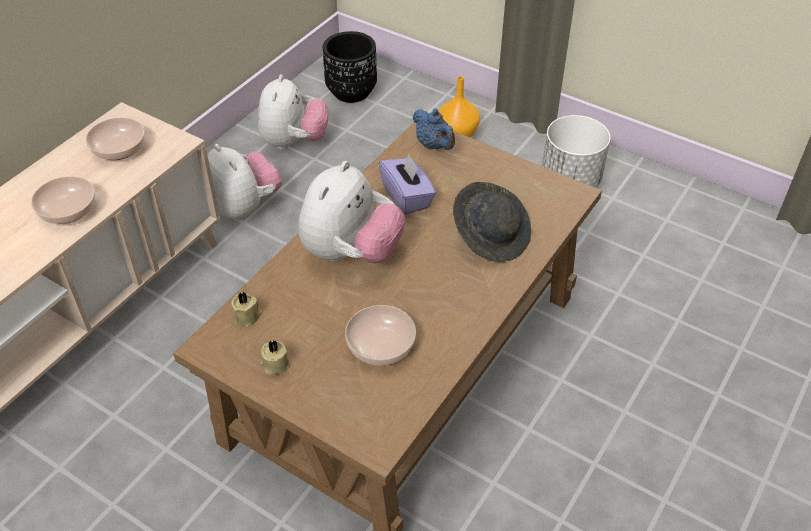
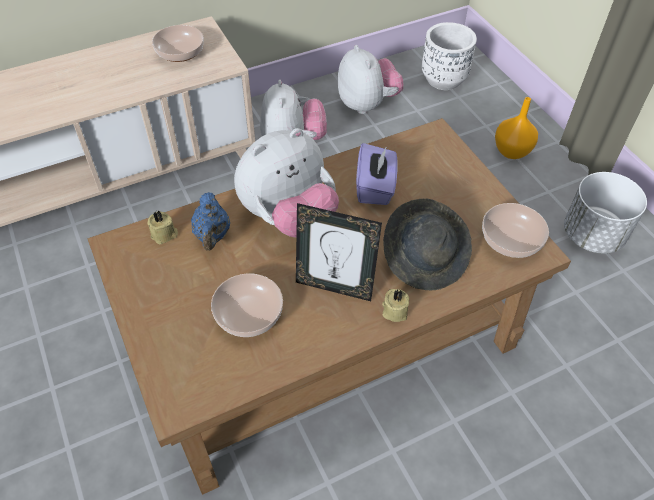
camera: 30 degrees right, 5 degrees up
(67, 210) = (107, 87): bowl -> bowl (510, 239)
(275, 364) = (152, 287): beige candle -> beige candle (394, 310)
(294, 142) = (367, 104): plush toy -> plush toy turned 60 degrees counterclockwise
(351, 92) = (443, 80): black planter -> white planter
(434, 145) = (436, 149): blue teapot -> blue teapot (212, 236)
(435, 290) = (334, 286): none -> picture frame

